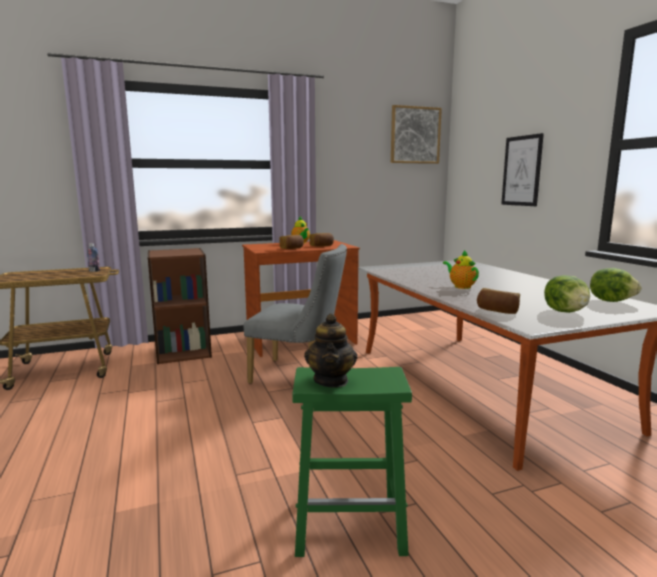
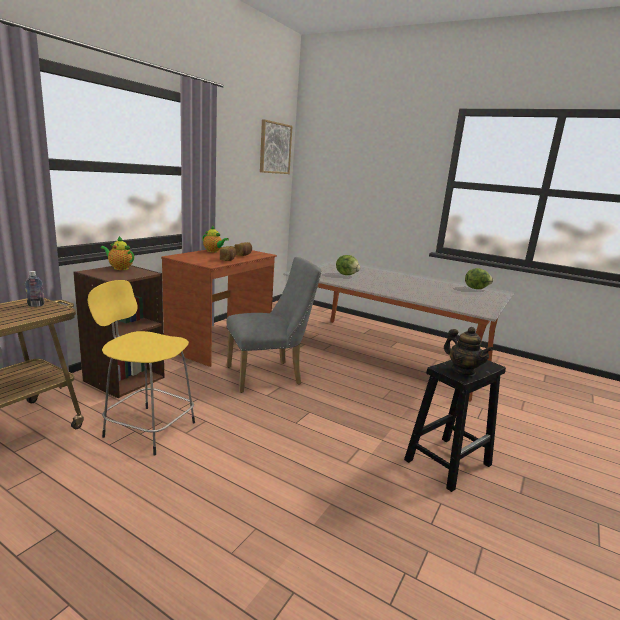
camera: 40 degrees left, 5 degrees up
(138, 390) = (147, 428): none -> yellow stool
(351, 524) = (448, 462): green stool -> black stool
(461, 286) = (390, 286): teapot -> teapot (119, 268)
(498, 311) = (449, 304): bread -> none
(521, 171) = (372, 191): picture -> none
(566, 312) = (476, 299): lettuce -> lettuce (347, 275)

